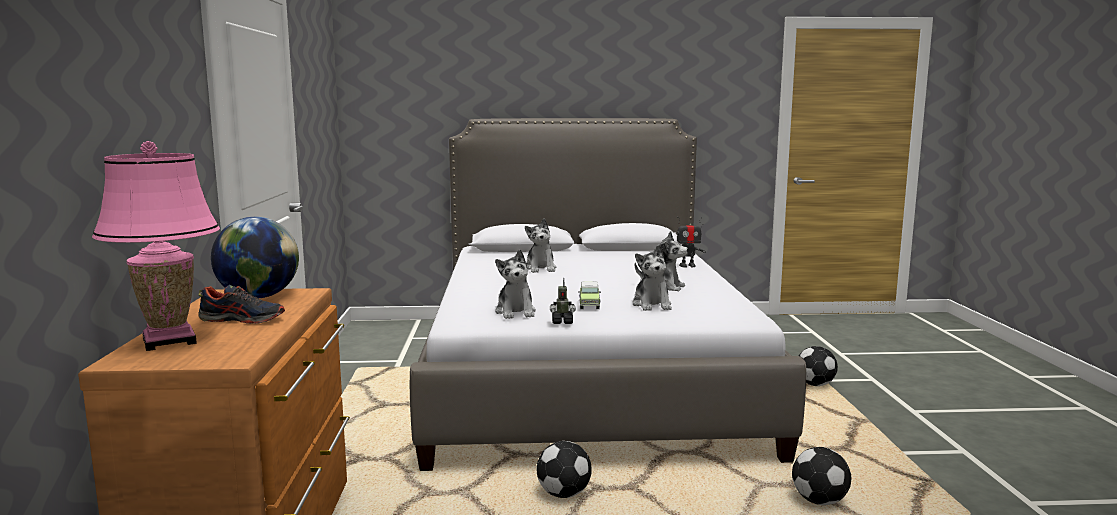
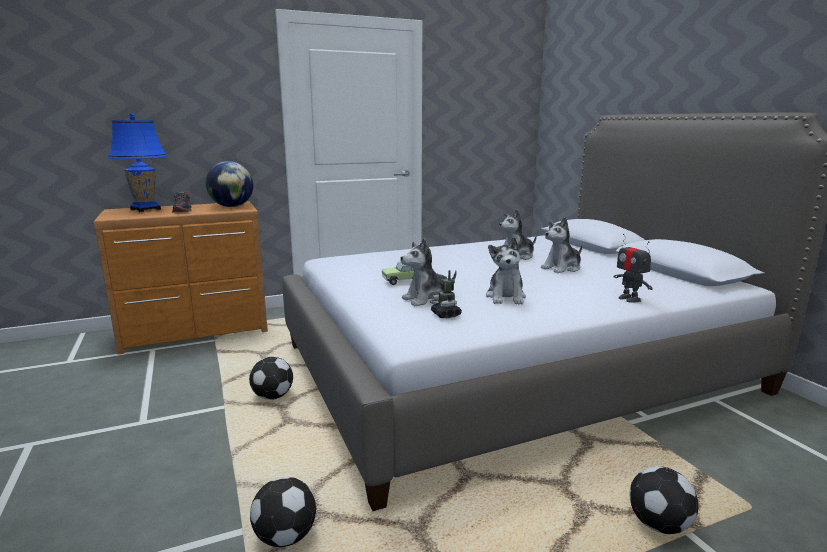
camera: 70 degrees right, 5 degrees up
(169, 341) = (145, 209): pink table lamp -> blue table lamp
(516, 312) = (362, 266): plush toy -> plush toy (562, 268)
(562, 322) = (342, 279): toy robot -> toy robot (446, 315)

